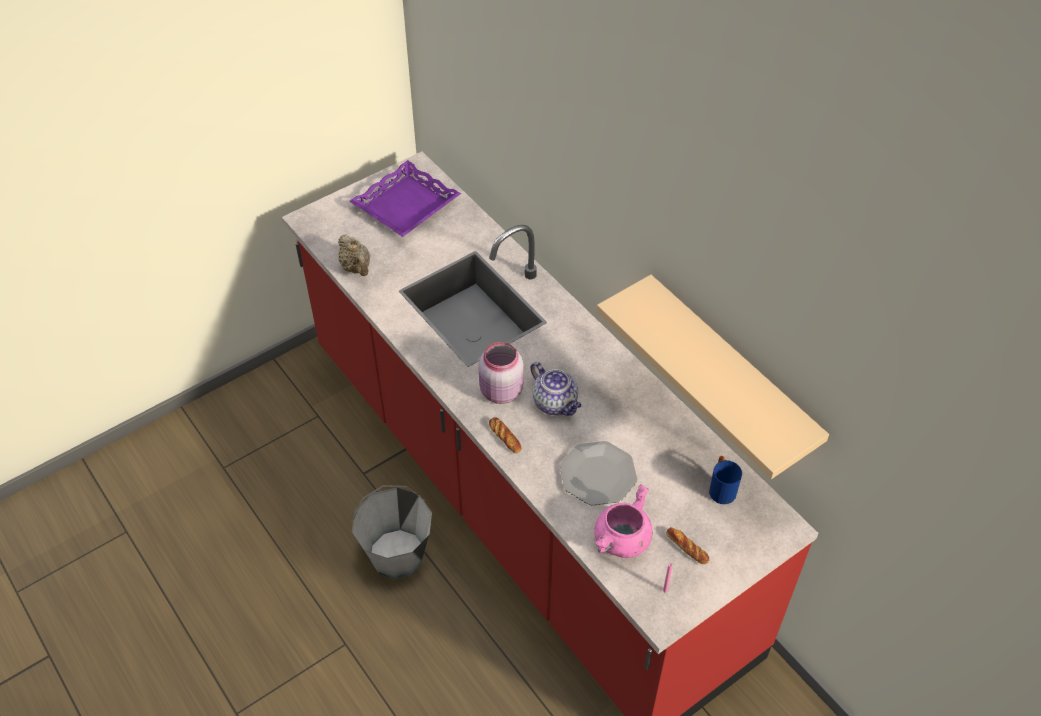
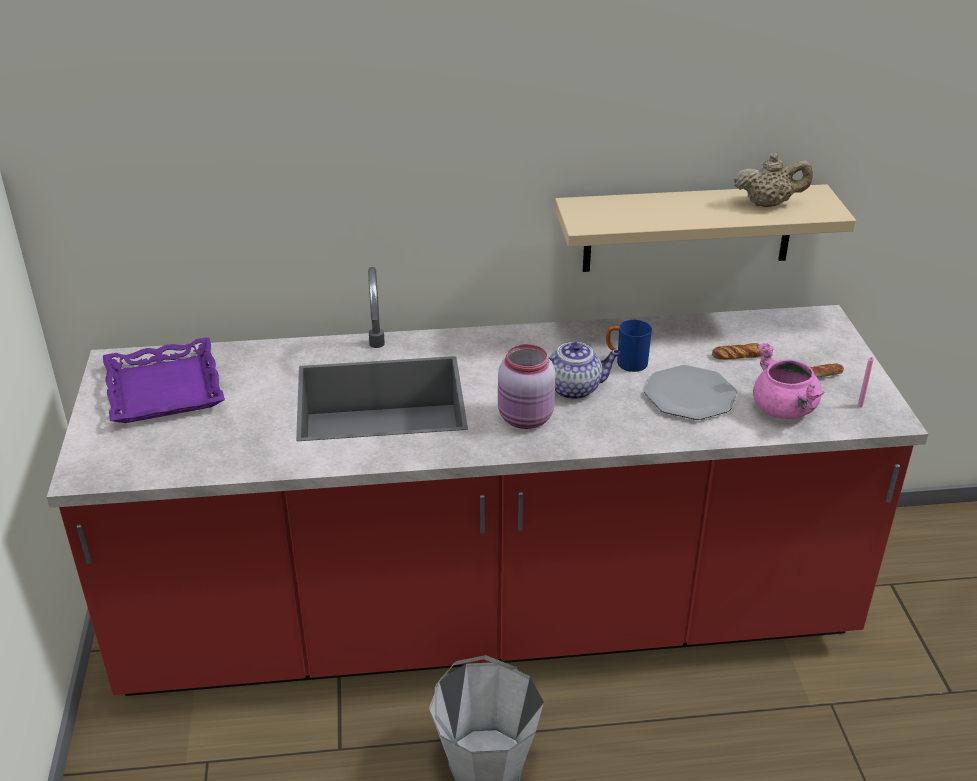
camera: 60 degrees left, 15 degrees down
(357, 268) = (221, 461): beige teapot -> beige teapot (768, 204)
(505, 437) = (593, 437): bread -> bread (739, 355)
(721, 488) = (756, 333): blue mug -> blue mug (625, 362)

